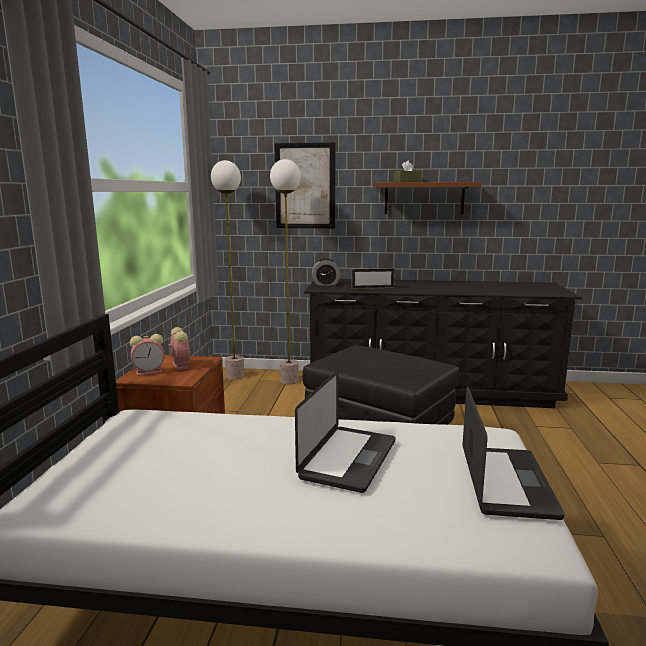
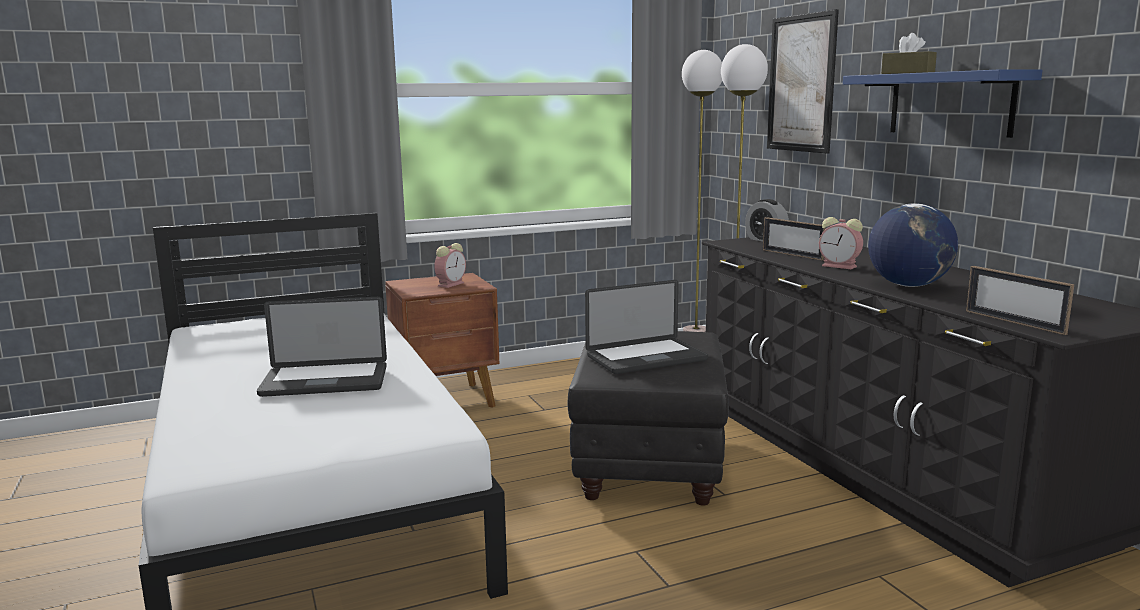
camera: 60 degrees right, 0 degrees up
(150, 372) = (422, 282): alarm clock -> alarm clock (840, 266)
(424, 198) = (950, 104): brown shelf -> blue shelf
(466, 290) = (908, 285): none -> globe
(506, 483) = (314, 444): laptop -> laptop (646, 358)
(544, 294) = (1013, 322): none -> picture frame

